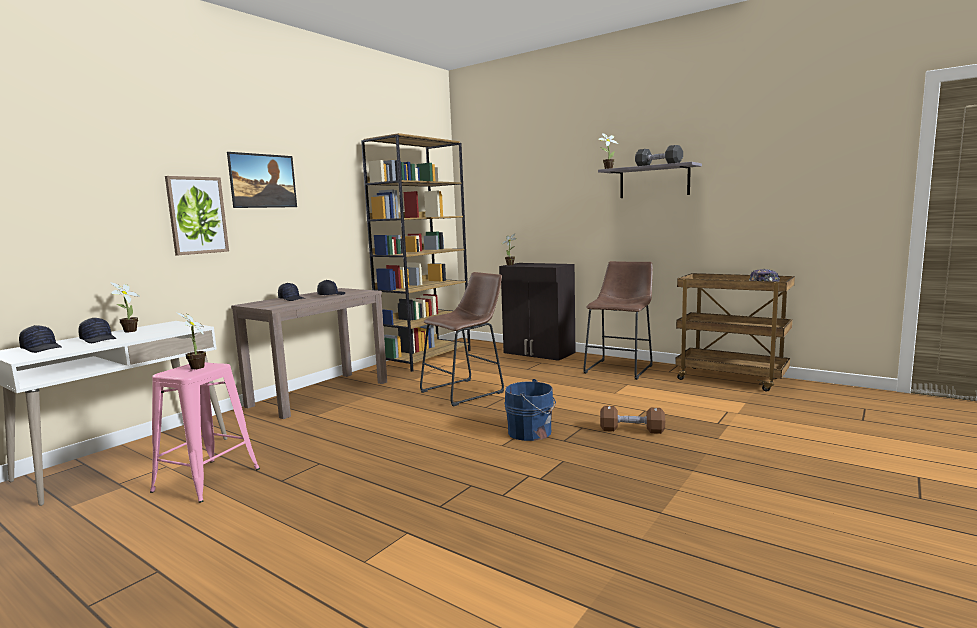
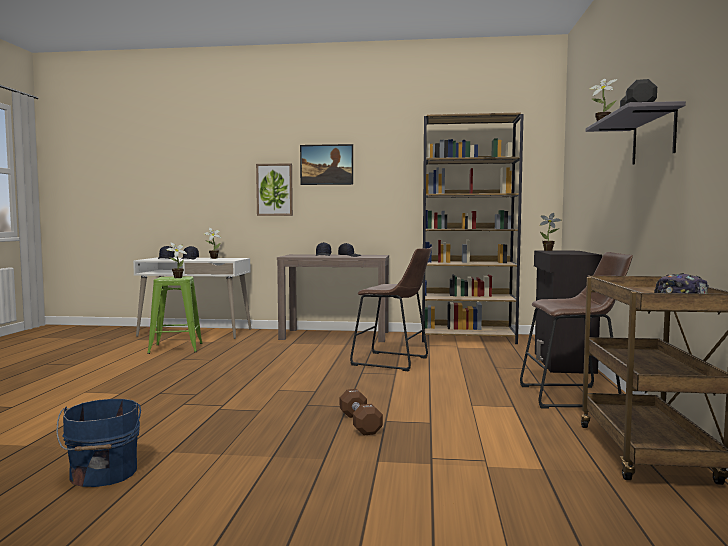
camera: 60 degrees right, 5 degrees down
(207, 480) = (176, 348): pink stool -> green stool
(531, 432) = (315, 393): blue bucket -> blue bucket (103, 474)

